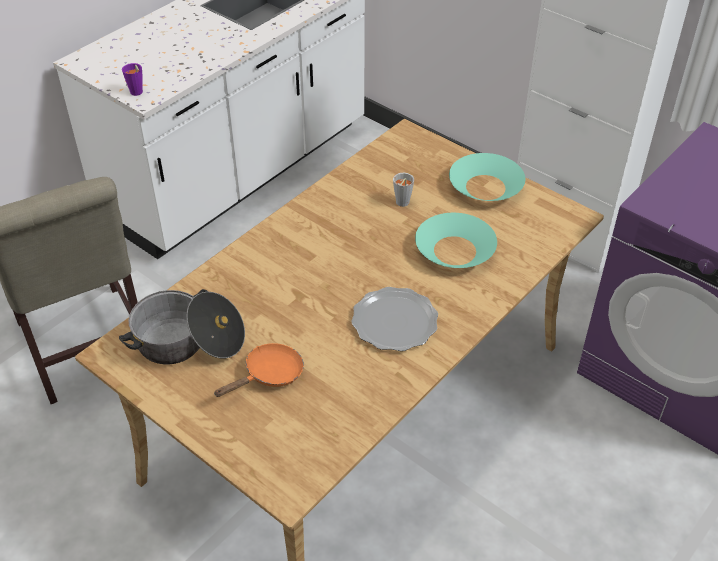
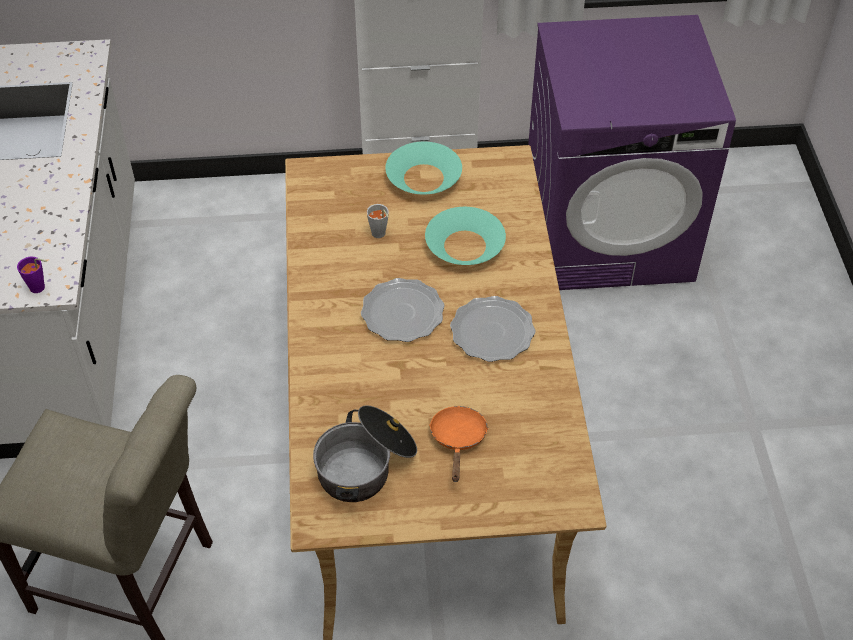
camera: 45 degrees left, 5 degrees up
(348, 264) = (403, 313): none -> plate

